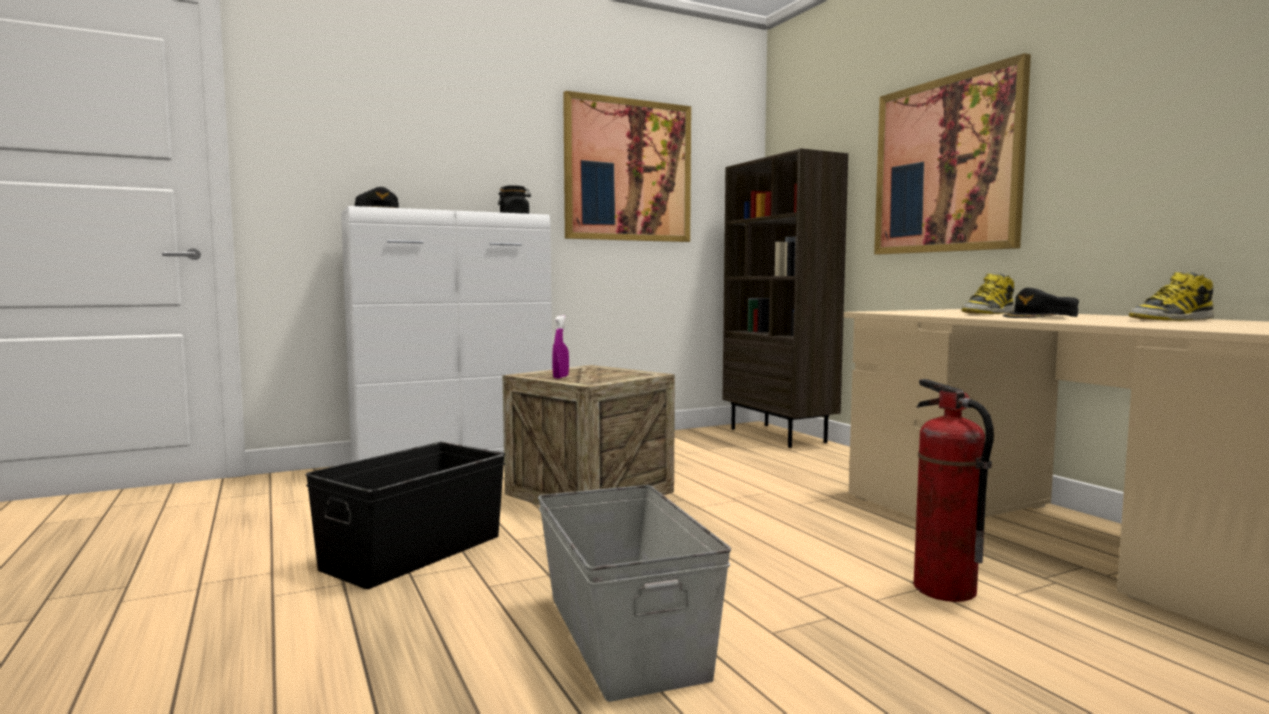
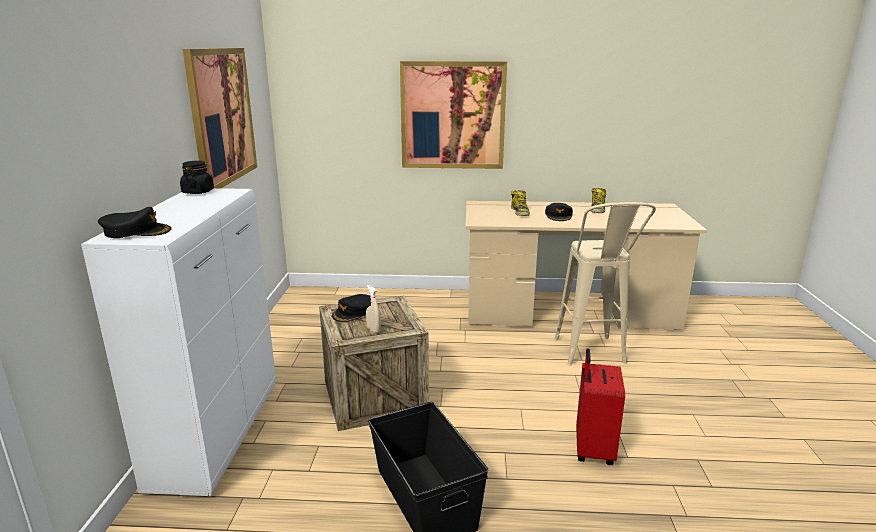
camera: 60 degrees left, 15 degrees up
(560, 377) = (373, 330): purple spray bottle -> beige spray bottle
(593, 370) = (353, 312): none -> black cap
(625, 634) = (592, 450): grey storage box -> red suitcase
(779, 435) = (334, 295): brown bookcase -> none
(944, 589) = (592, 357): fire extinguisher -> beige stool

